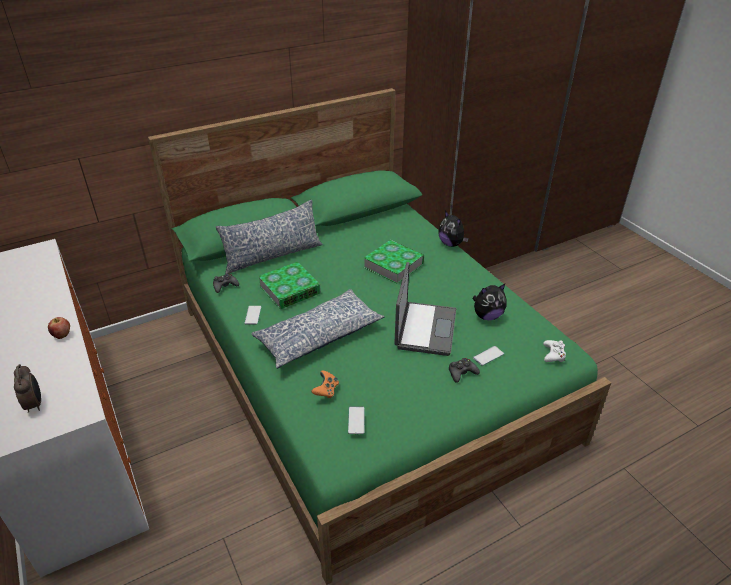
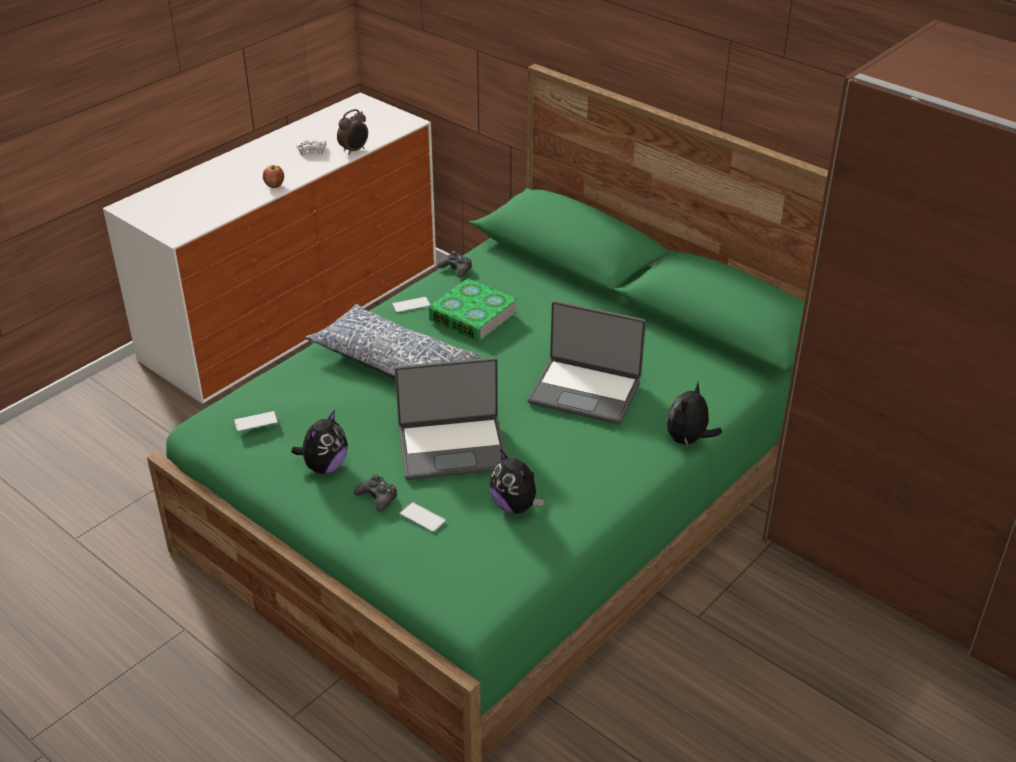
camera: 70 degrees right, 0 degrees up
(35, 404) = (180, 208): alarm clock -> alarm clock (354, 150)
(272, 255) = (542, 284): pillow -> none
(326, 390) = (294, 388): orange game controller -> none
(393, 265) = (585, 391): book -> laptop
(419, 393) = (324, 466): none -> plush toy
(553, 354) = (457, 586): white game controller -> white game controller (311, 151)

